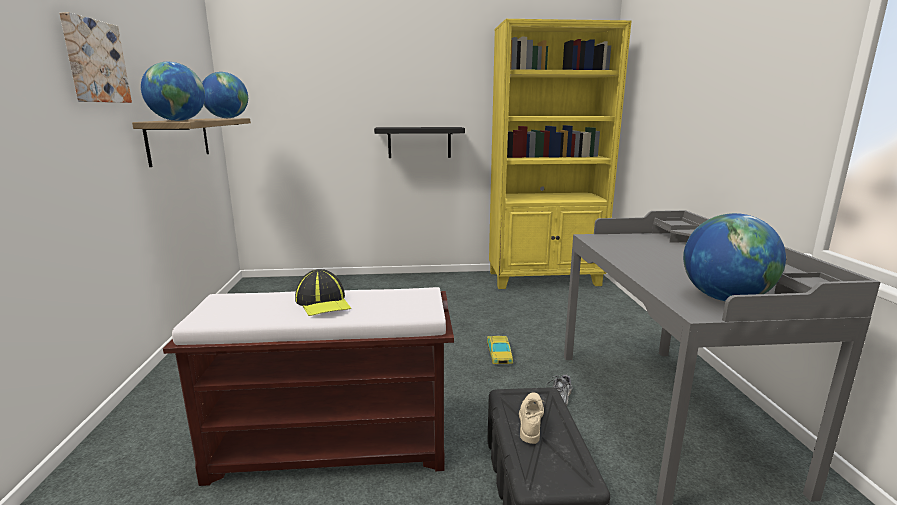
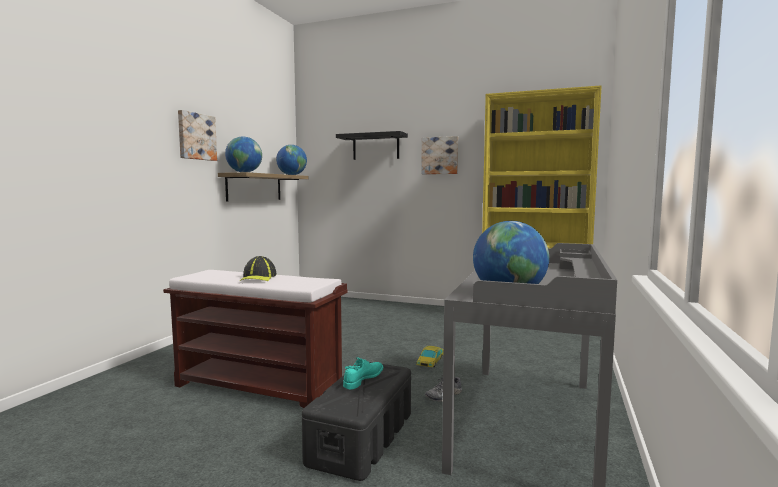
camera: 25 degrees right, 10 degrees down
(419, 142) = (430, 195): black shelf -> black shelf (376, 147)
(430, 92) = (440, 155): none -> picture
(531, 422) = (363, 380): beige shoe -> turquoise shoe

